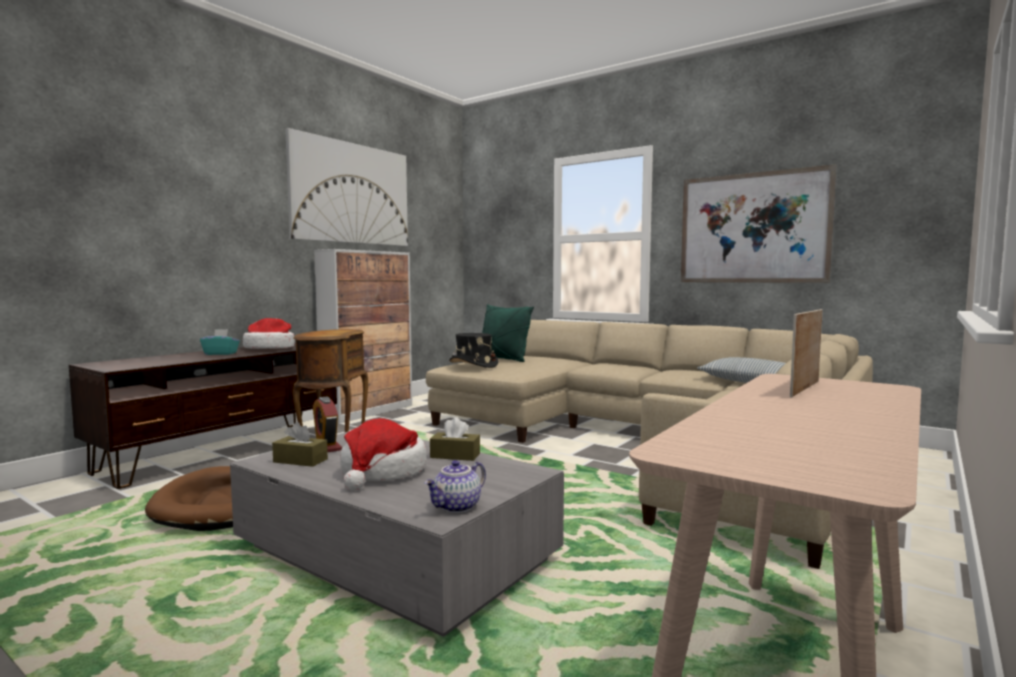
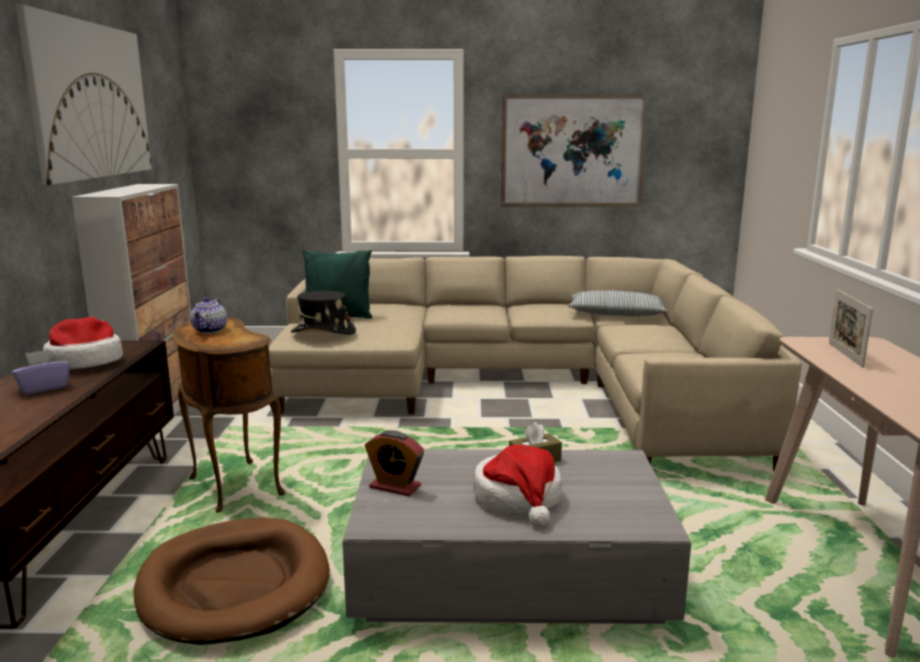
camera: 35 degrees left, 10 degrees up
(221, 353) = (43, 388): turquoise tissue box -> purple tissue box
(300, 460) = (412, 511): brown tissue box -> none
(457, 507) = (649, 512): teapot -> teapot (210, 330)

